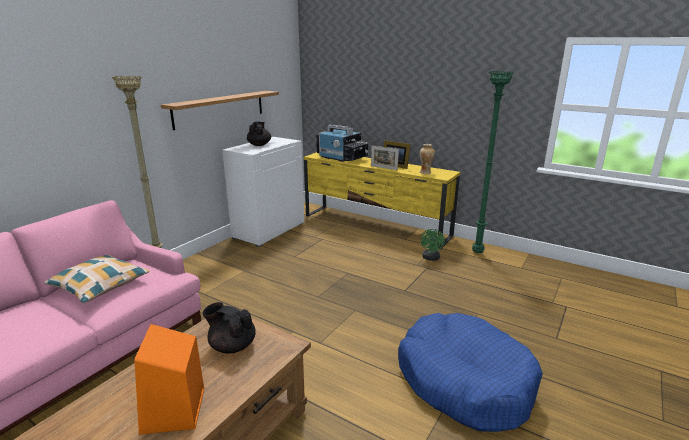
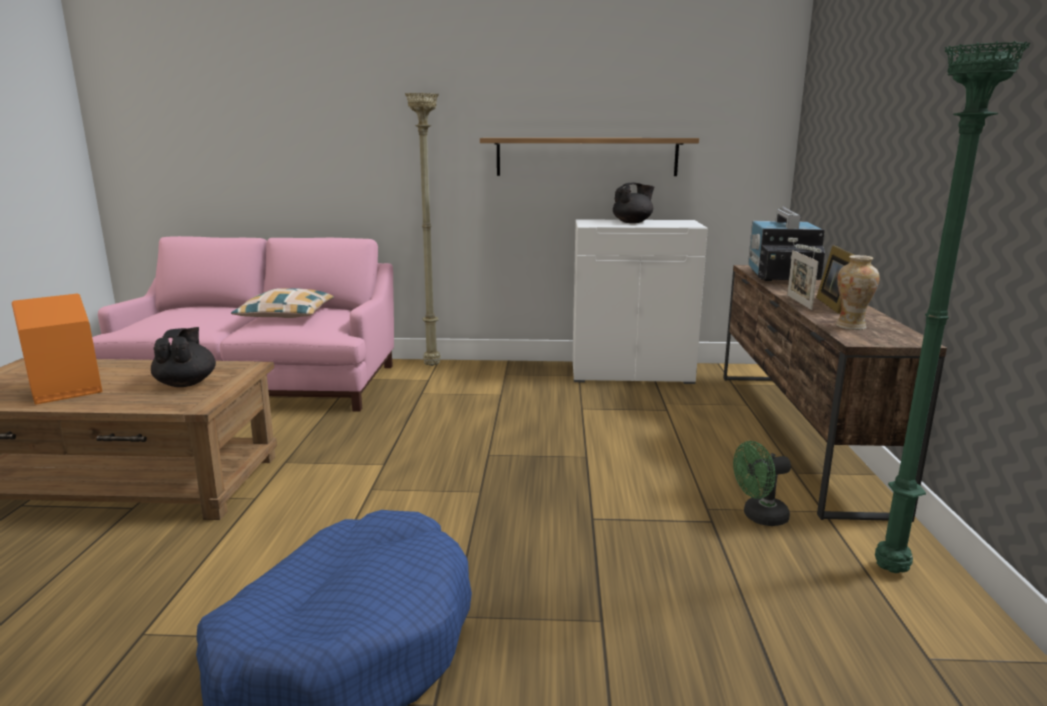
camera: 60 degrees right, 5 degrees down
(375, 226) = (796, 434): yellow tv stand -> brown tv stand

